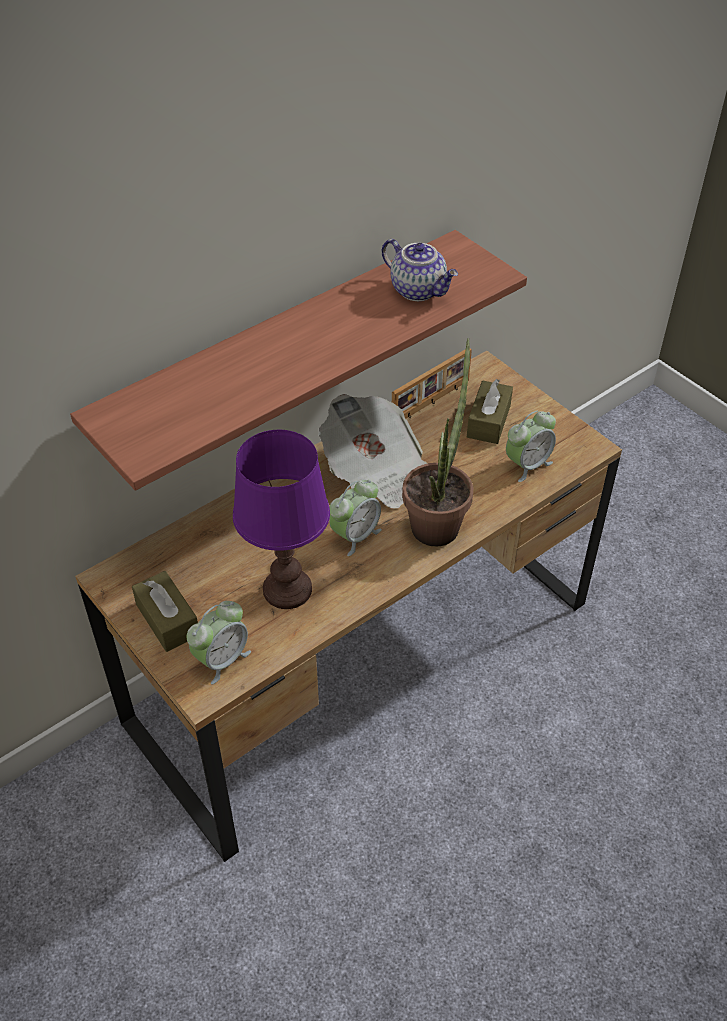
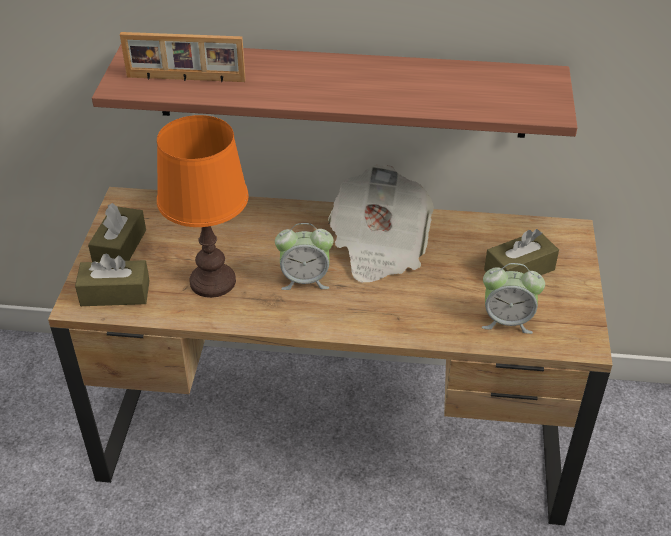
camera: 45 degrees right, 5 degrees down
(221, 659) = (115, 293): alarm clock -> brown tissue box
(286, 589) = (212, 281): purple table lamp -> orange table lamp
(419, 290) = (468, 90): teapot -> none
(431, 402) = (491, 229): picture frame -> picture frame (185, 79)
(438, 520) = (378, 311): potted plant -> none

